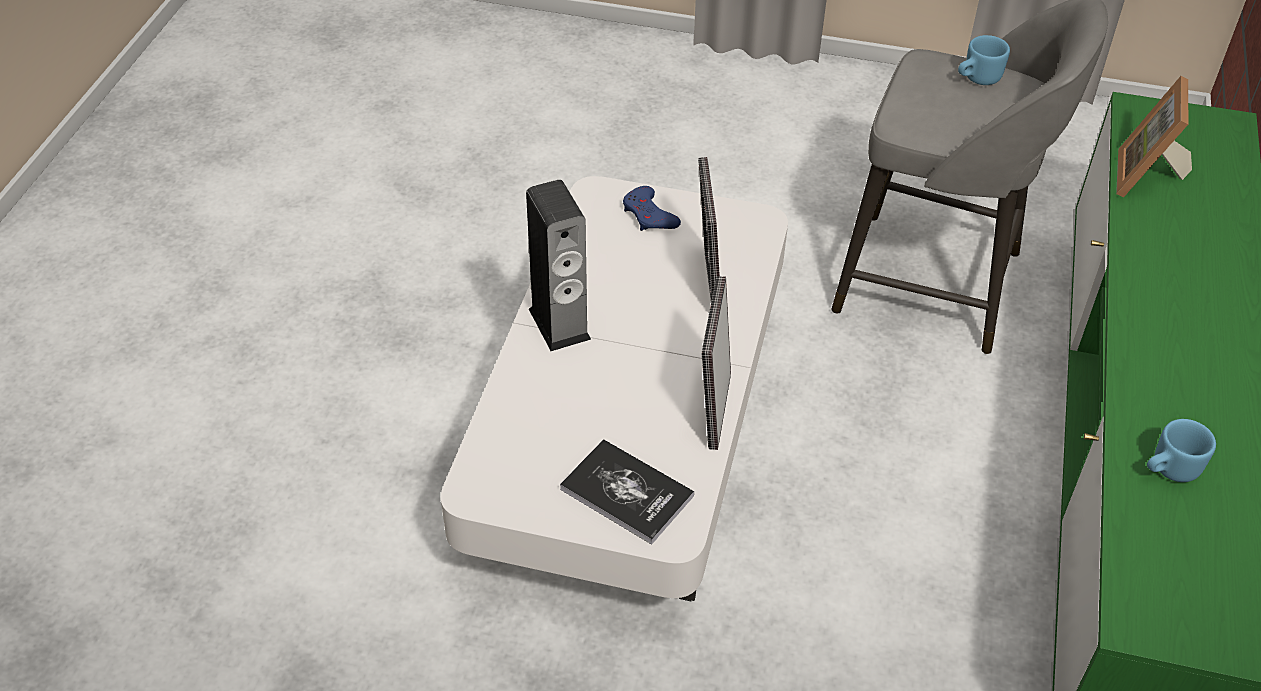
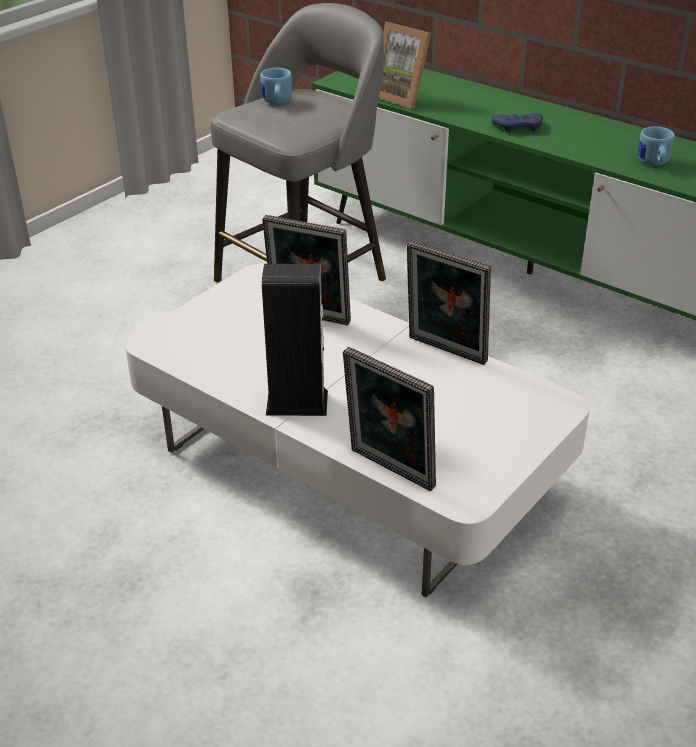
camera: 65 degrees left, 10 degrees down
(489, 423) = (388, 471): none -> picture frame
(627, 492) = (508, 416): book -> none
(649, 215) = (205, 323): blue game controller -> blue game controller (518, 127)

